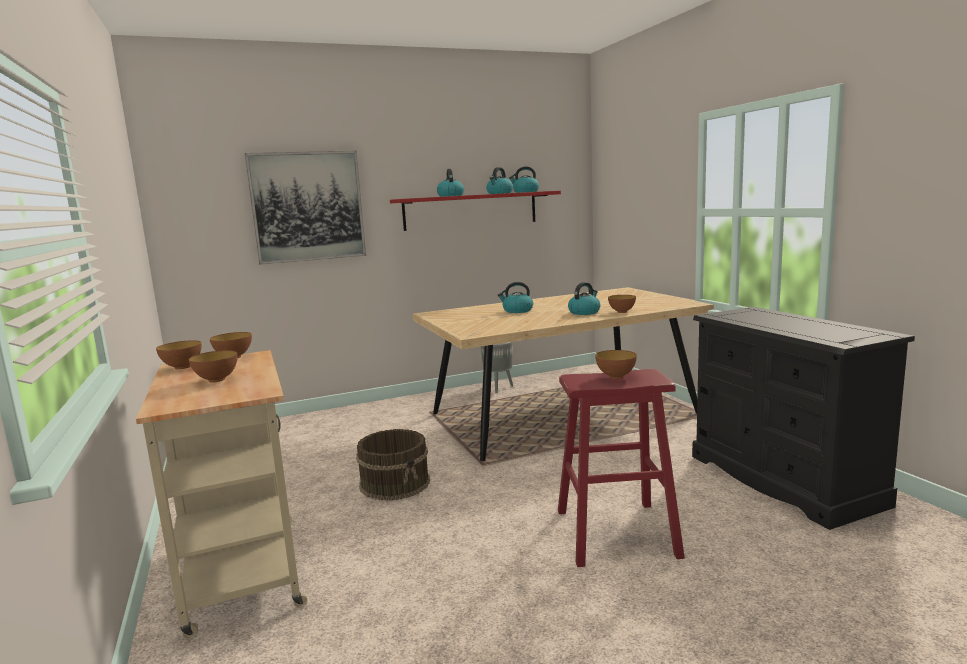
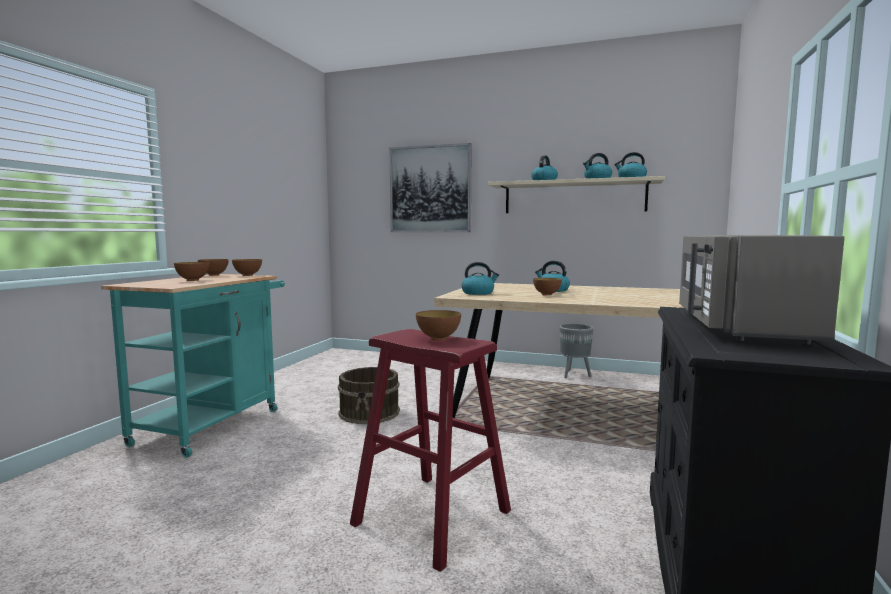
camera: 40 degrees right, 5 degrees down
(243, 566) = (214, 423): beige cart -> turquoise cart
(471, 210) = (574, 197): red shelf -> beige shelf
(584, 312) = (603, 298): kettle -> kettle (478, 293)
(621, 312) = (640, 303): bowl -> bowl (547, 295)
(786, 323) = (739, 327): none -> grey microwave

